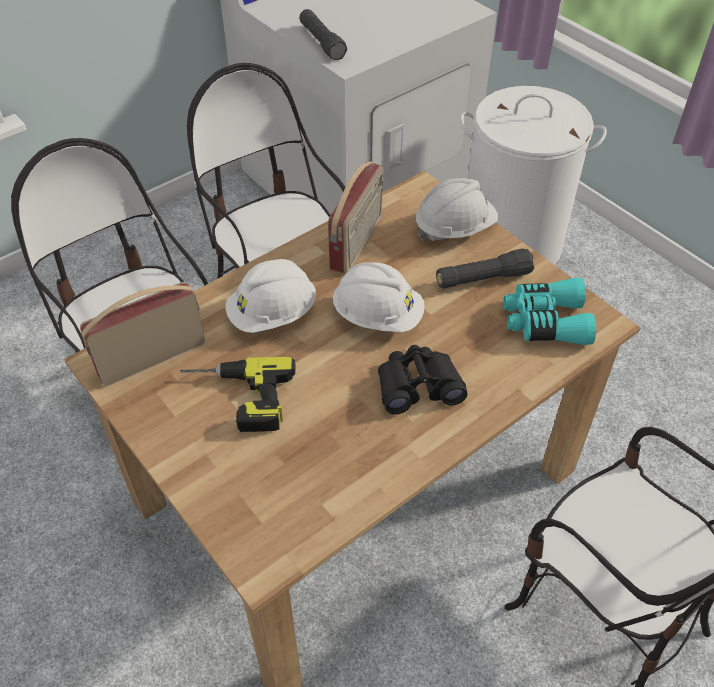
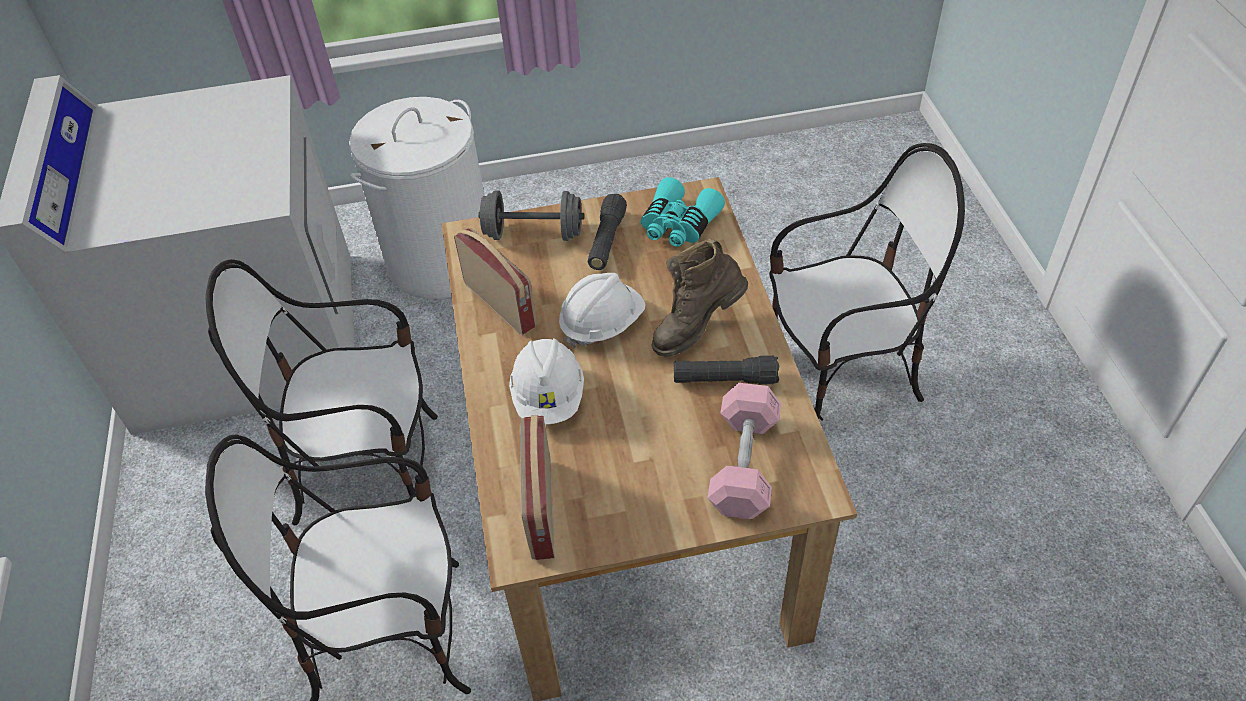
camera: 60 degrees left, 0 degrees up
(237, 399) = (634, 456): power drill -> none
(269, 486) = (744, 464): none -> pink dumbbell
(322, 42) = (209, 209): black flashlight -> black flashlight (725, 379)
(418, 386) = (696, 328): black binoculars -> brown boot
(454, 228) = (534, 233): white hard hat -> grey dumbbell

